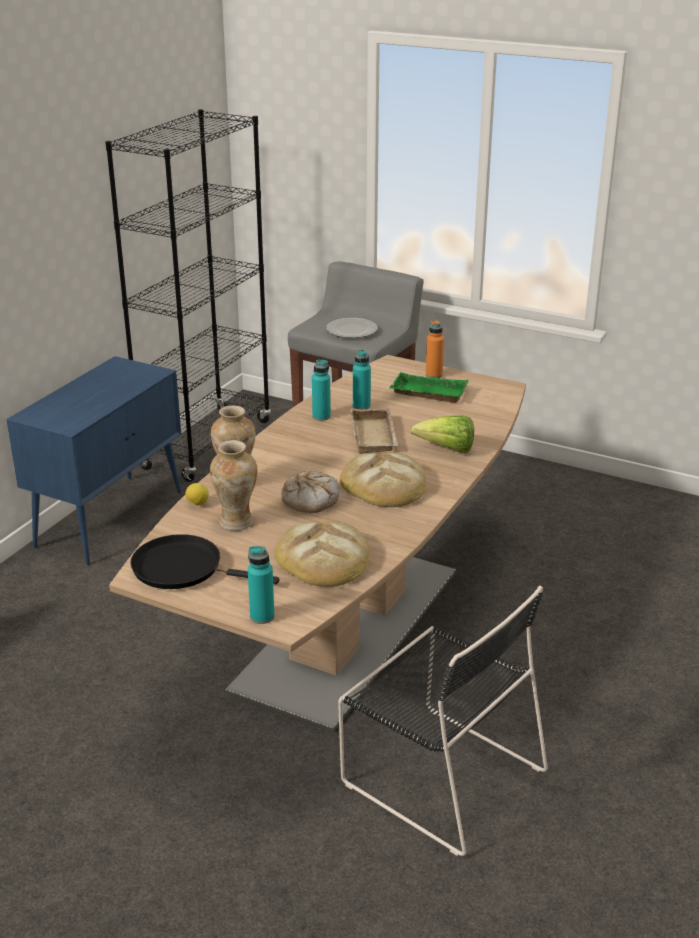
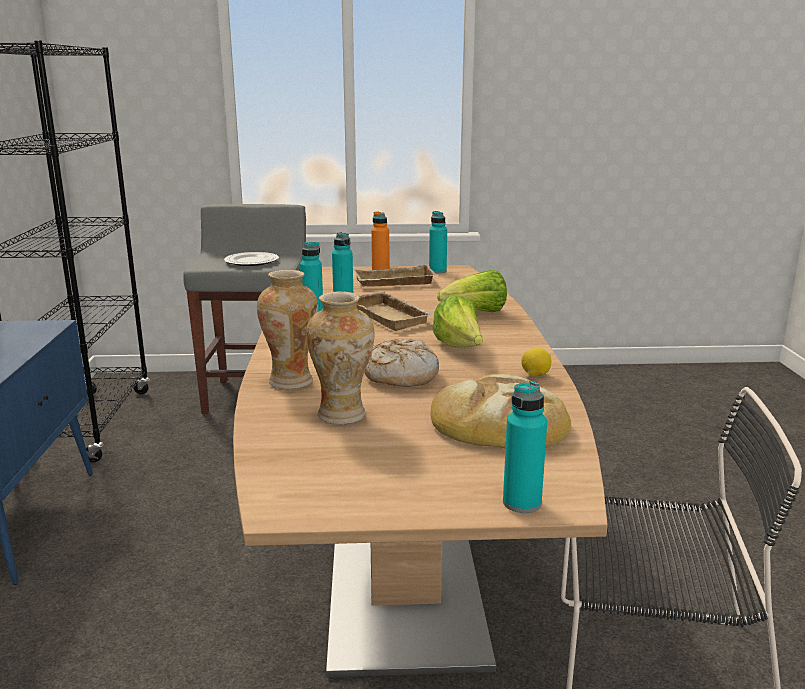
camera: 30 degrees left, 10 degrees down
(183, 568) = (336, 480): black frying pan -> none
(197, 504) = (266, 409): lemon -> lemon (535, 375)
(384, 485) = (460, 348): bread -> lettuce
(427, 393) = (393, 283): green tray -> beige tray
(485, 386) = (437, 271): none -> turquoise bottle

